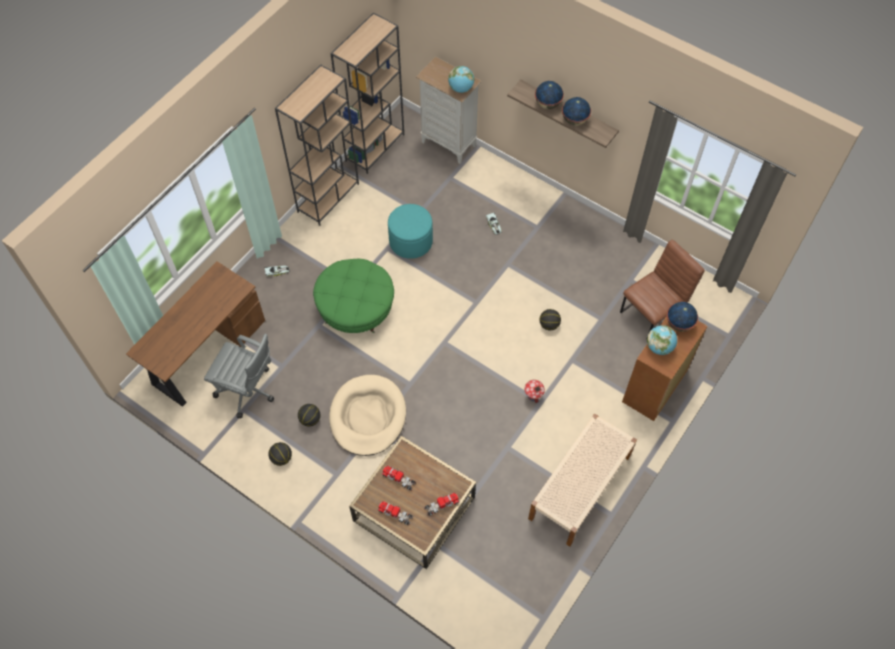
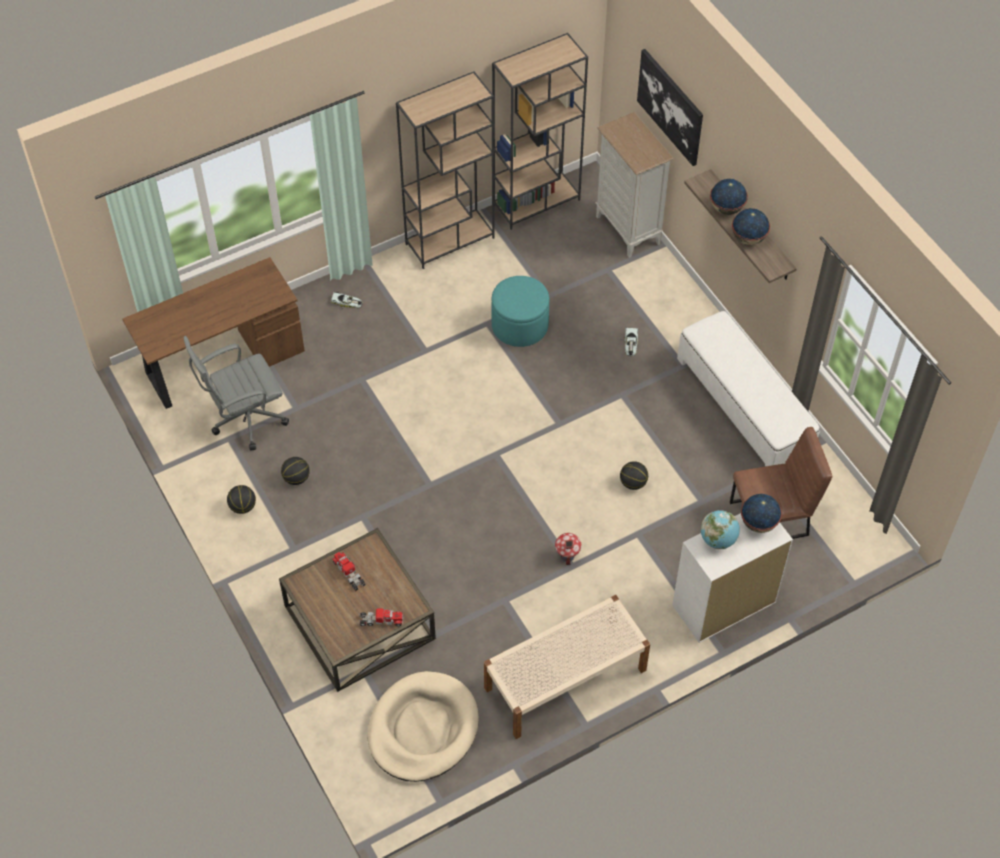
camera: 25 degrees right, 5 degrees down
(248, 391) = (245, 420): grey office chair -> grey office chair turned 105 degrees clockwise
(356, 308) = (414, 376): green ottoman -> none
(368, 417) = (362, 501): beige dog bed -> beige dog bed (423, 729)
(395, 514) = (324, 608): toy truck -> none
(461, 88) = (643, 159): globe -> none
(472, 43) = (670, 106): none -> picture
(593, 240) = (744, 406): none -> white bench
(654, 386) = (723, 604): brown cabinet -> white cabinet

